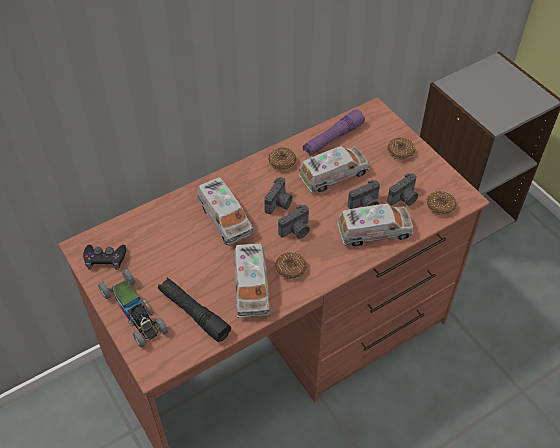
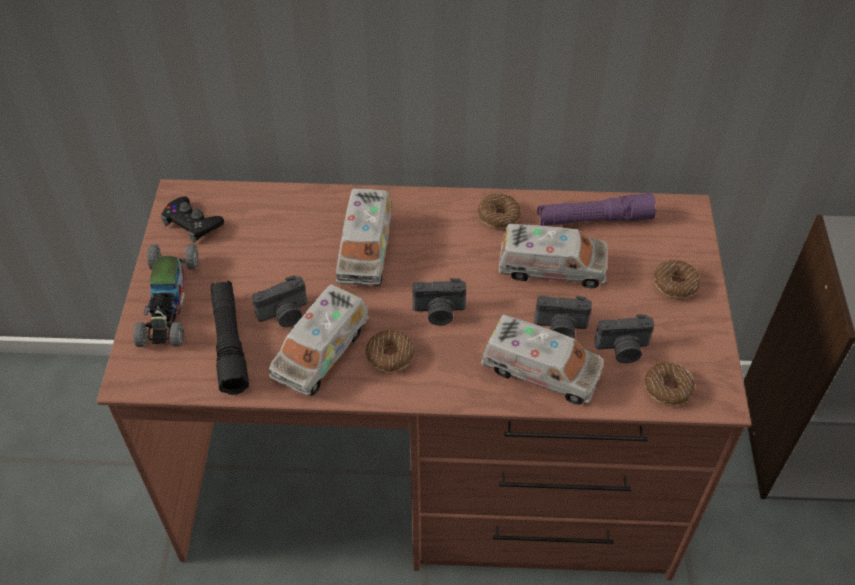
camera: 35 degrees right, 0 degrees up
(279, 204) = (448, 267): camera -> camera (284, 314)

